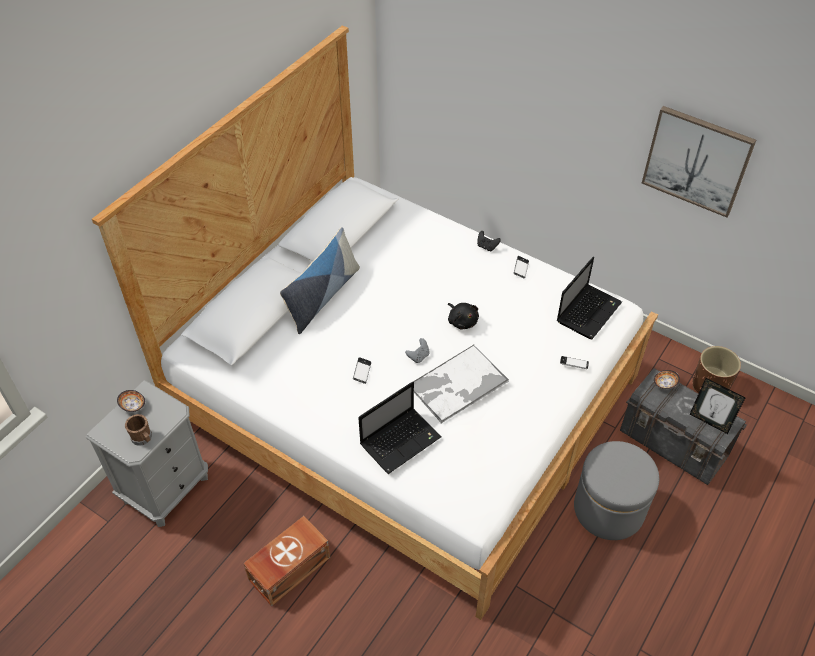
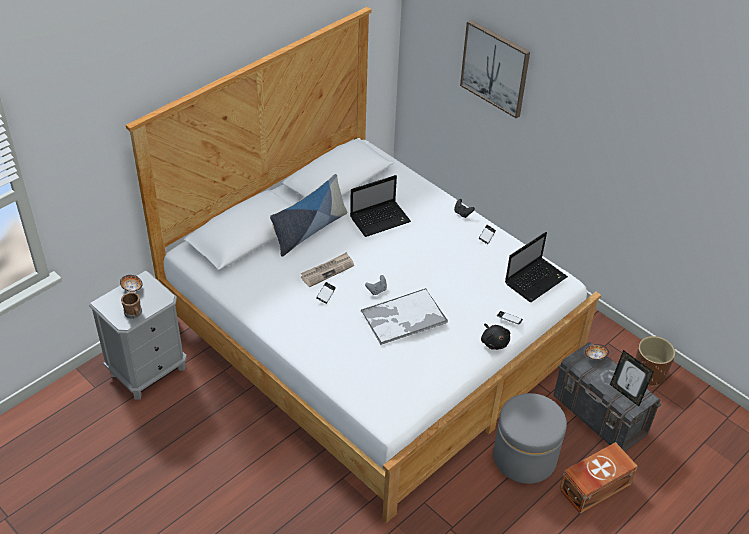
camera: 10 degrees right, 5 degrees down
(288, 568) = (233, 451): brown storage box -> brown storage box (593, 486)
(356, 342) = (327, 270): none -> newspaper
(401, 440) = (343, 351): laptop -> laptop (381, 219)
(462, 321) = (423, 269): black plush toy -> black plush toy (494, 342)
(697, 160) = (646, 161): picture -> picture (495, 68)

